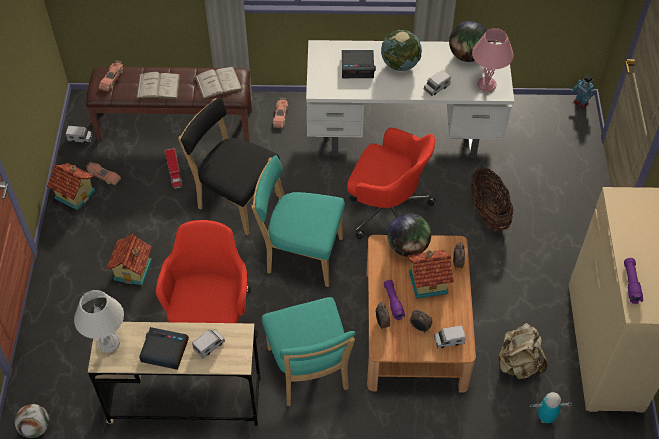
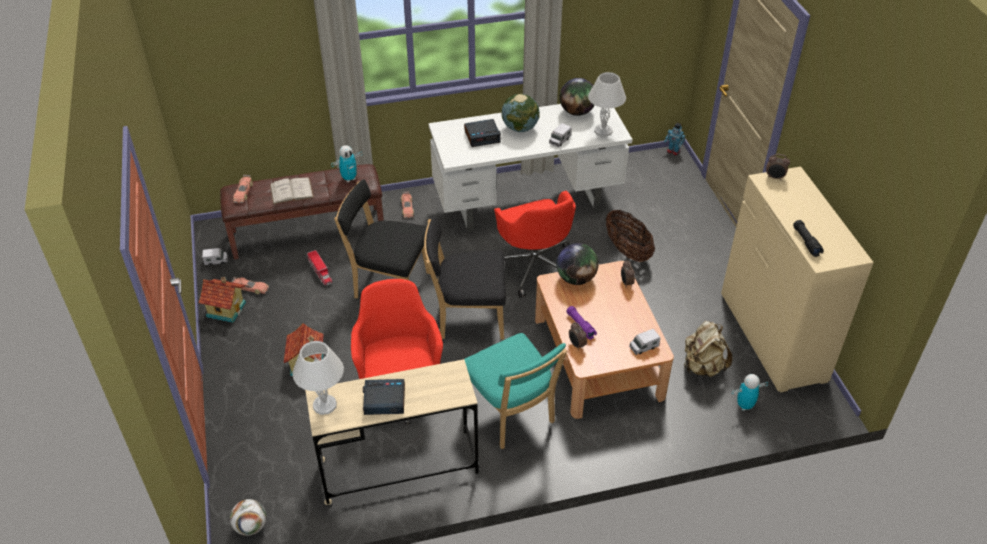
camera: 15 degrees left, 10 degrees down
(209, 346) = (427, 387): toy truck -> none
(218, 83) = (349, 178): white book -> toy robot
(301, 254) = (467, 317): turquoise chair -> black chair
(387, 210) = (535, 266): red office chair -> red office chair turned 60 degrees clockwise
(420, 328) = (613, 342): alarm clock -> alarm clock (774, 177)
(427, 281) = (605, 302): toy house -> none
(487, 85) = (604, 131): pink table lamp -> white table lamp
(631, 283) = (806, 242): purple flashlight -> black flashlight

